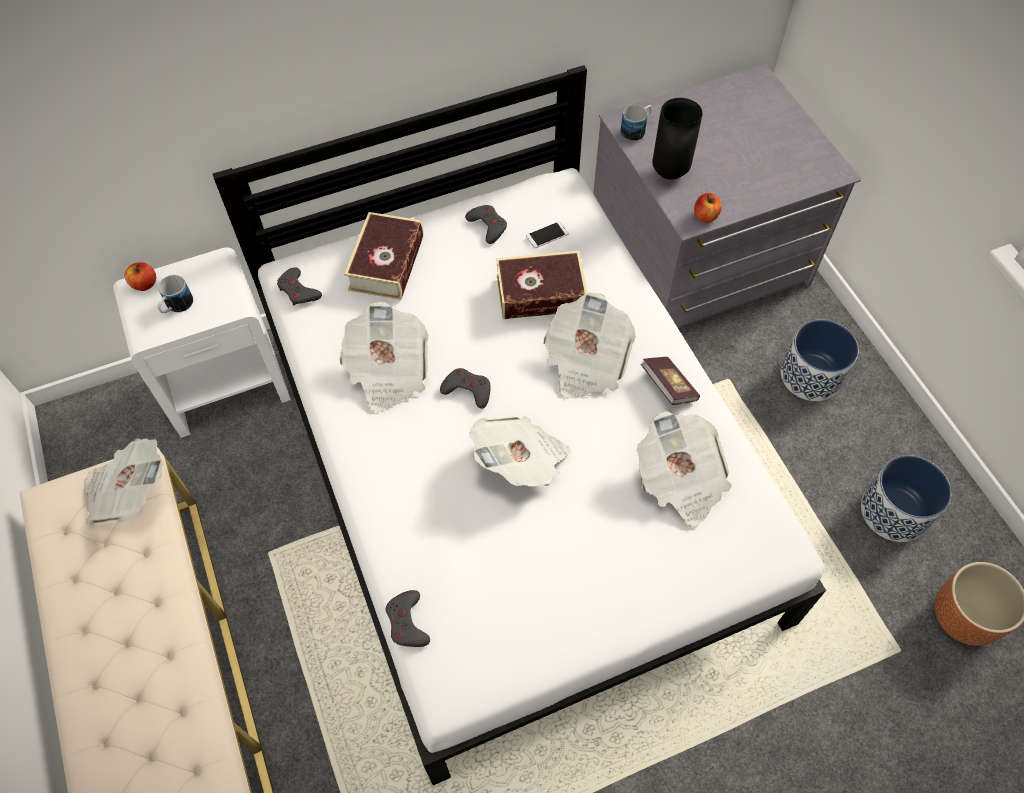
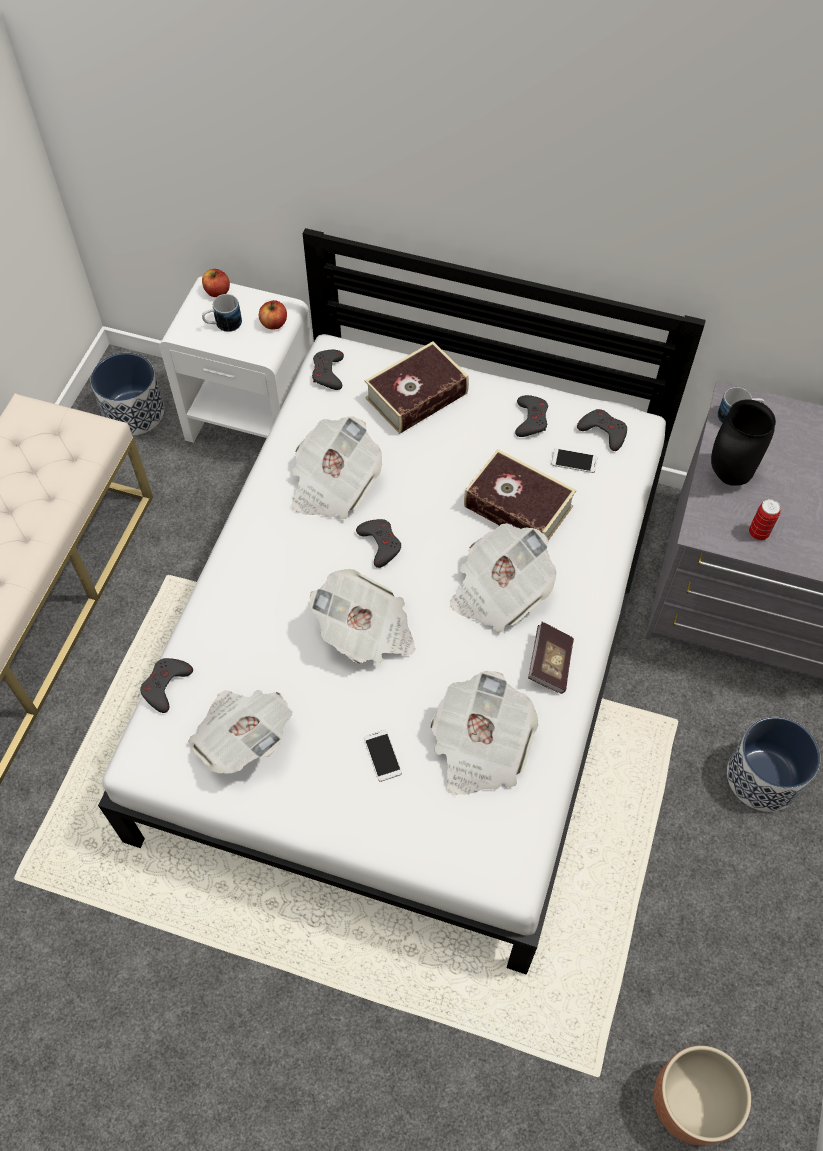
camera: 40 degrees right, 0 degrees up
(130, 492) = (78, 445): newspaper -> newspaper (243, 737)
(546, 202) = (603, 432): none -> grey game controller
(621, 540) = (382, 755): none -> phone
(705, 216) = (721, 536): apple -> apple (274, 323)
(725, 198) = (758, 533): none -> can
(893, 512) = (718, 958): planter -> planter (133, 412)

